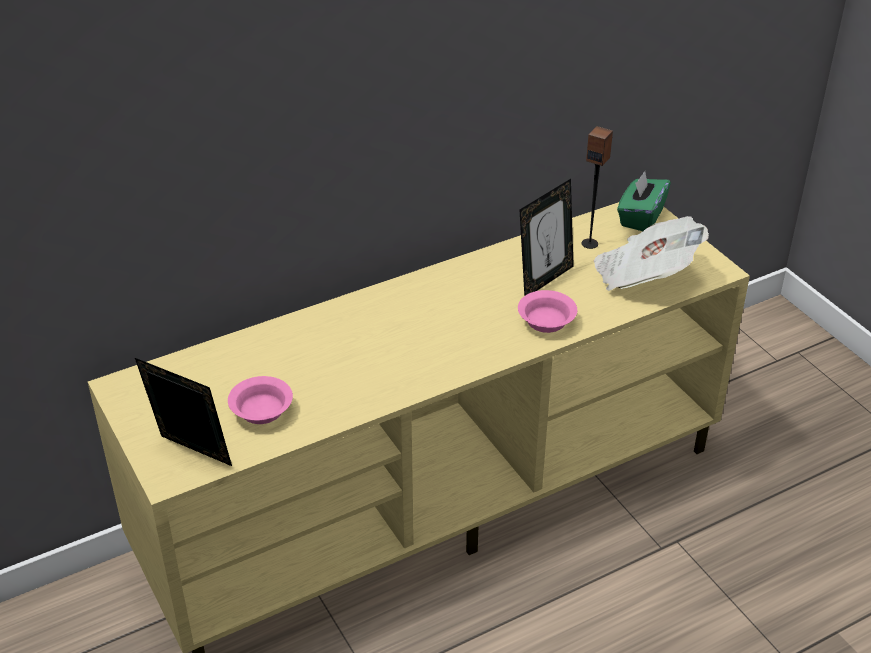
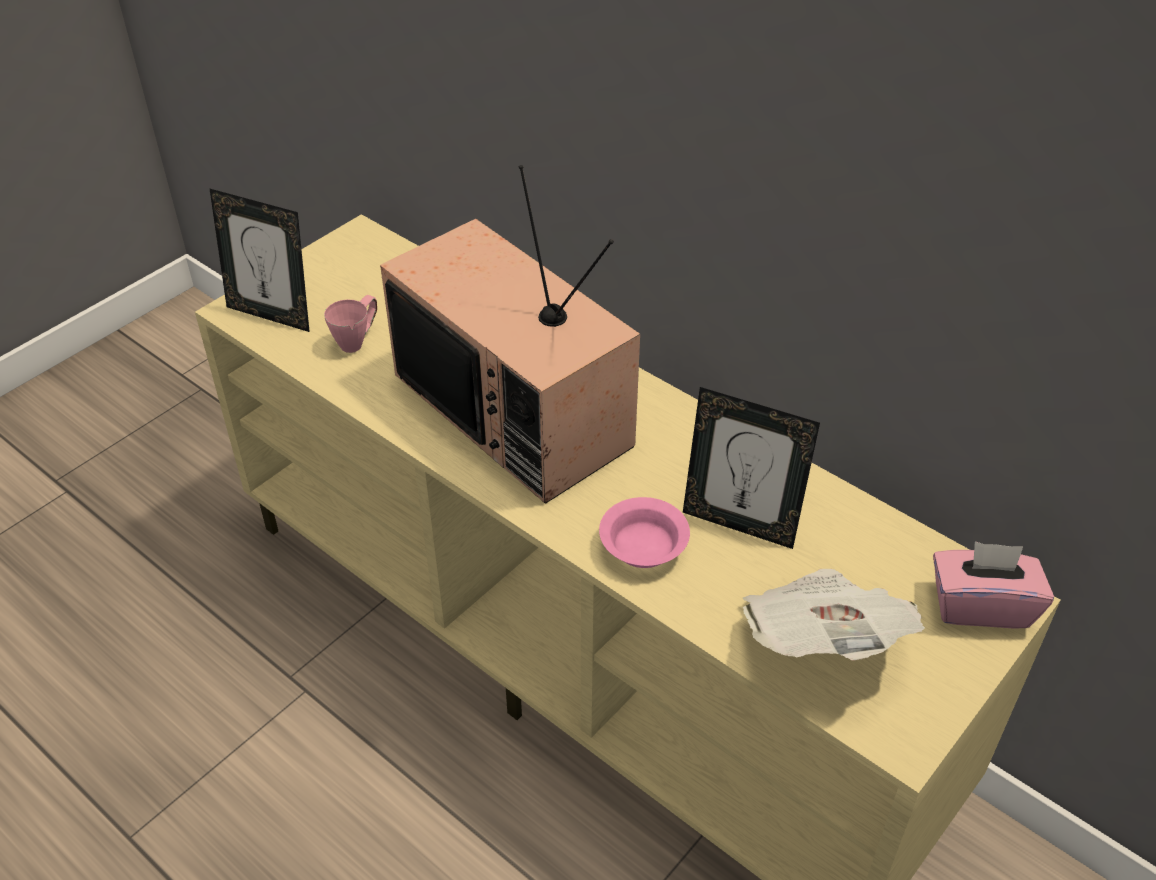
camera: 70 degrees right, 5 degrees up
(191, 455) = (272, 314): picture frame -> picture frame turned 105 degrees clockwise
(260, 411) = (357, 340): pink bowl -> pink mug
(391, 345) = (518, 410): none -> television
(590, 243) = (863, 556): speaker -> none
(641, 217) = (980, 605): green tissue box -> pink tissue box

